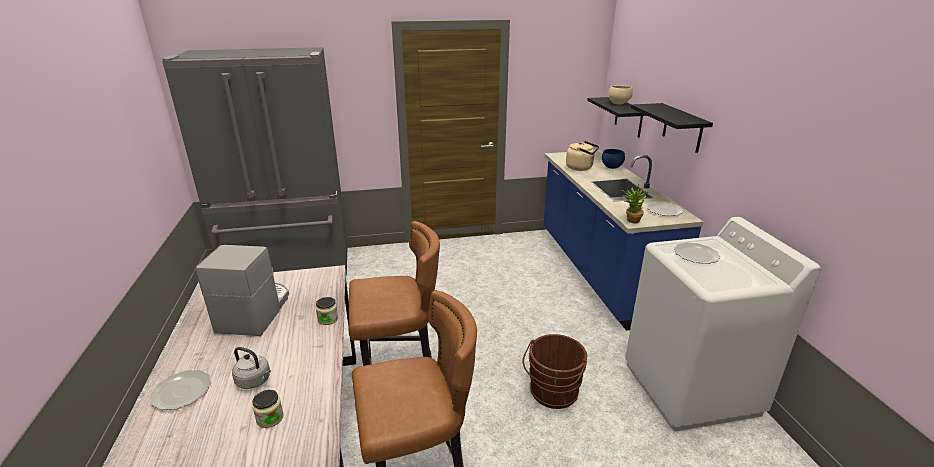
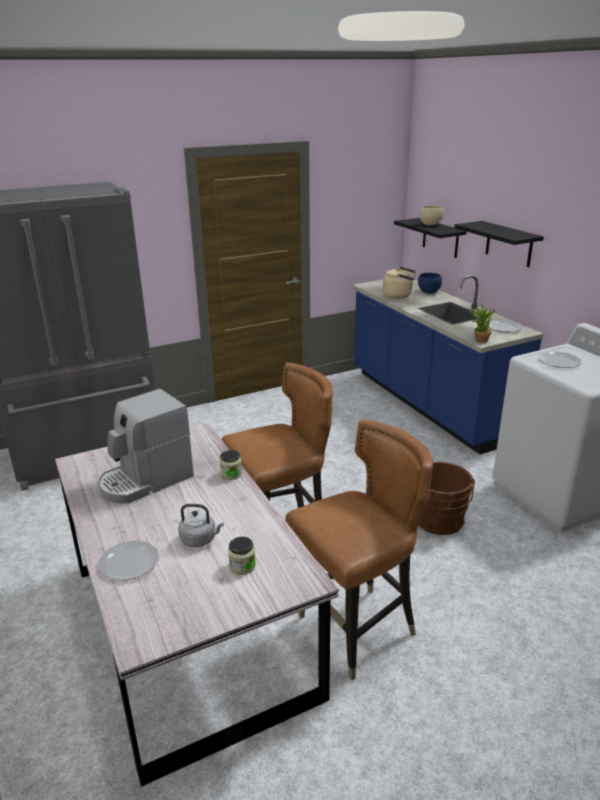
camera: 15 degrees left, 0 degrees up
(255, 312) = (145, 480): coffee machine -> coffee machine turned 120 degrees counterclockwise

